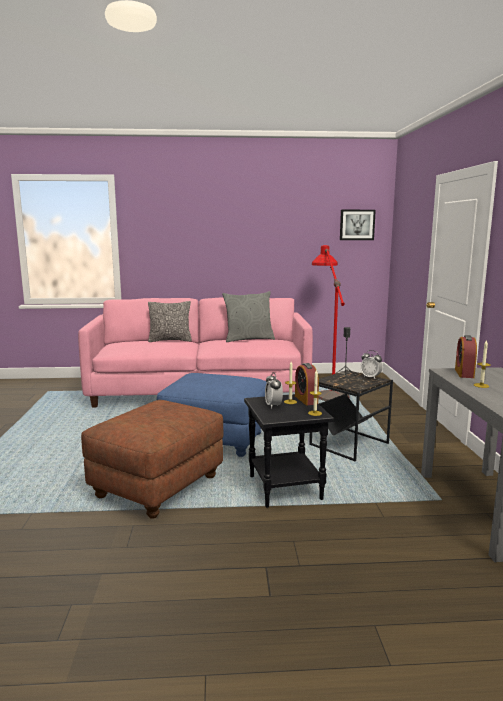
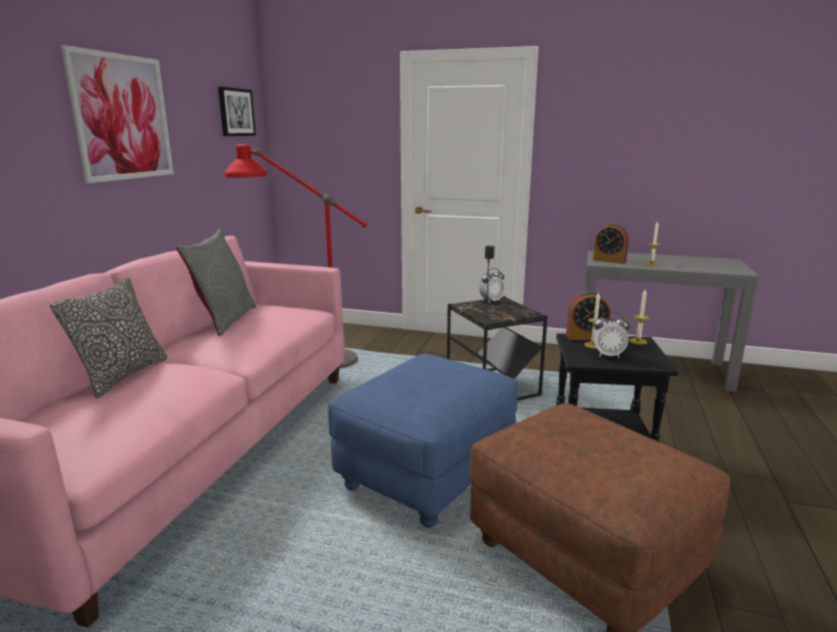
camera: 70 degrees left, 5 degrees up
(257, 230) = (122, 117): none -> picture

